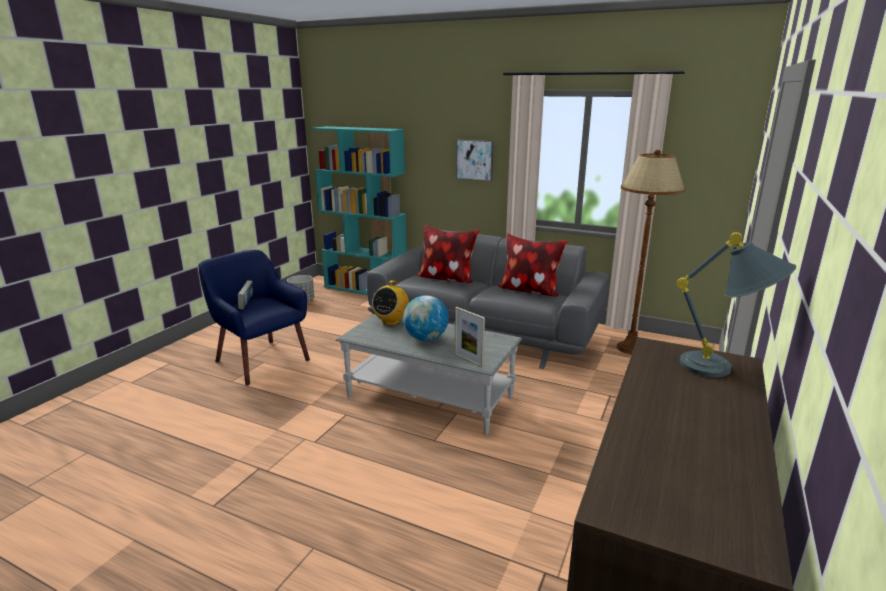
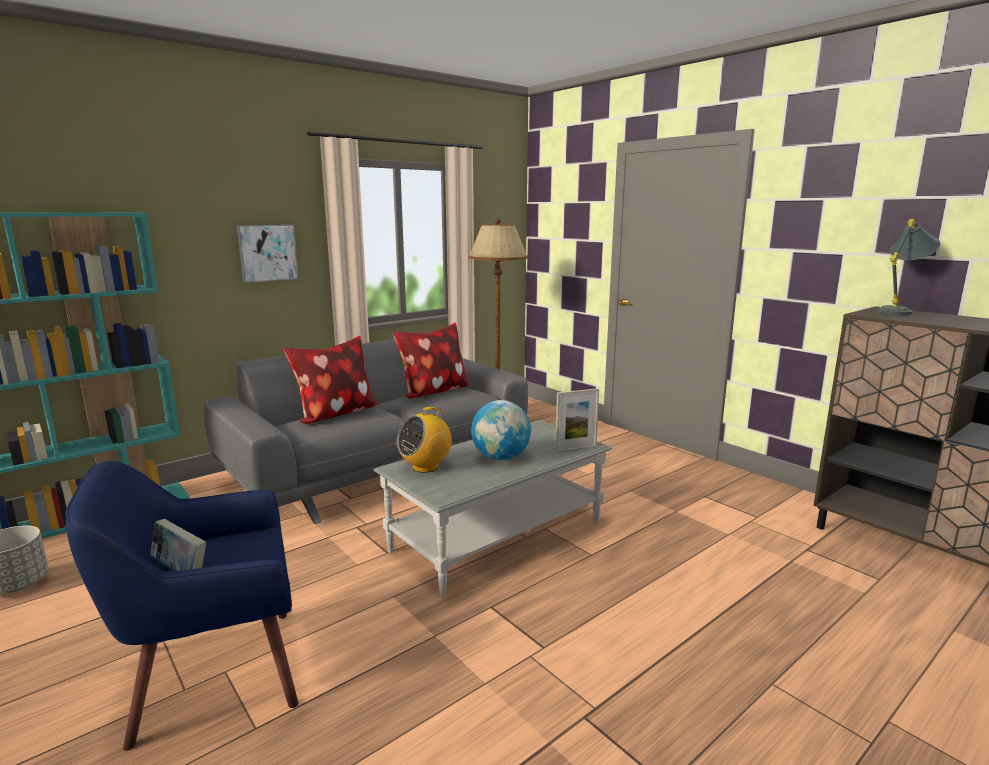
camera: 65 degrees left, 5 degrees down
(391, 321) = (425, 467): radio -> radio turned 90 degrees clockwise

